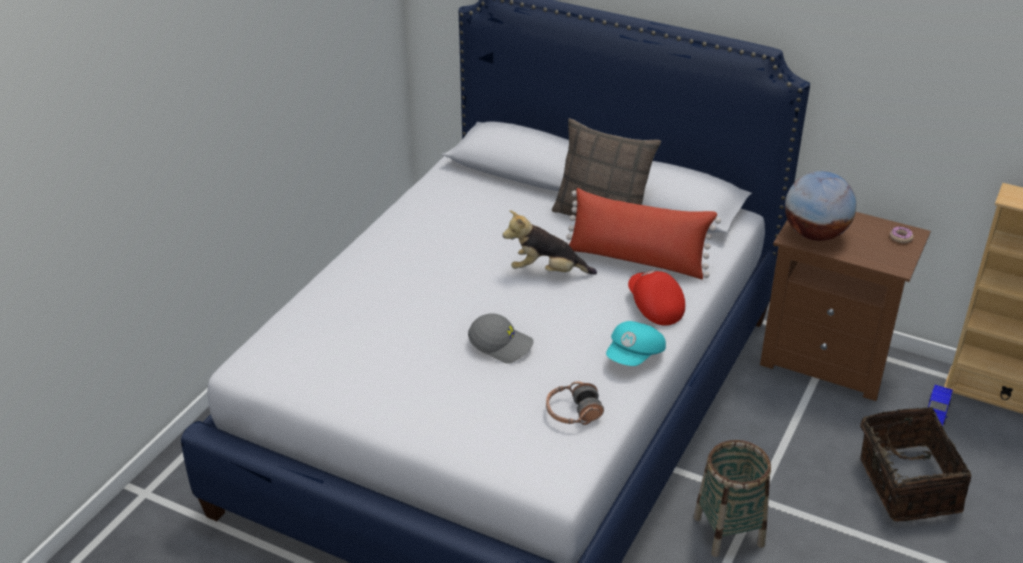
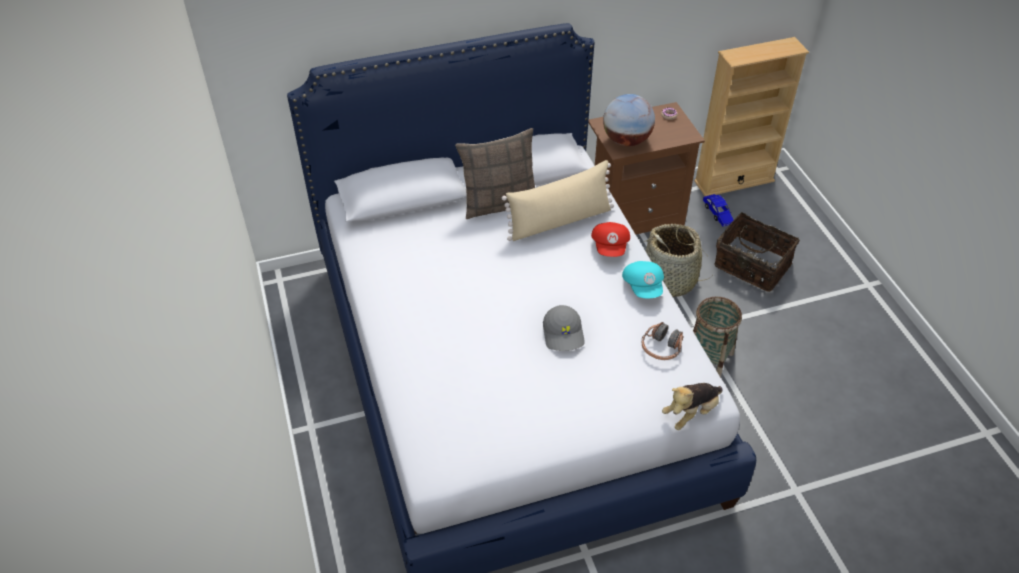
camera: 45 degrees left, 10 degrees up
(501, 344) = (564, 334): grey cap -> grey cap turned 105 degrees clockwise
(547, 271) = (521, 264): plush toy -> plush toy (691, 413)
(637, 260) = (559, 221): red pillow -> beige pillow
(654, 307) = (610, 247): red cap -> red cap turned 105 degrees counterclockwise
(787, 438) = (670, 280): none -> basket

